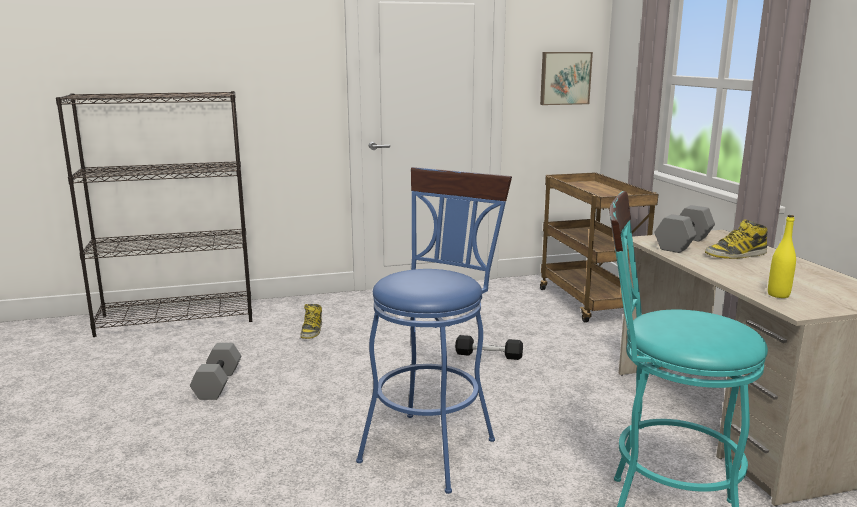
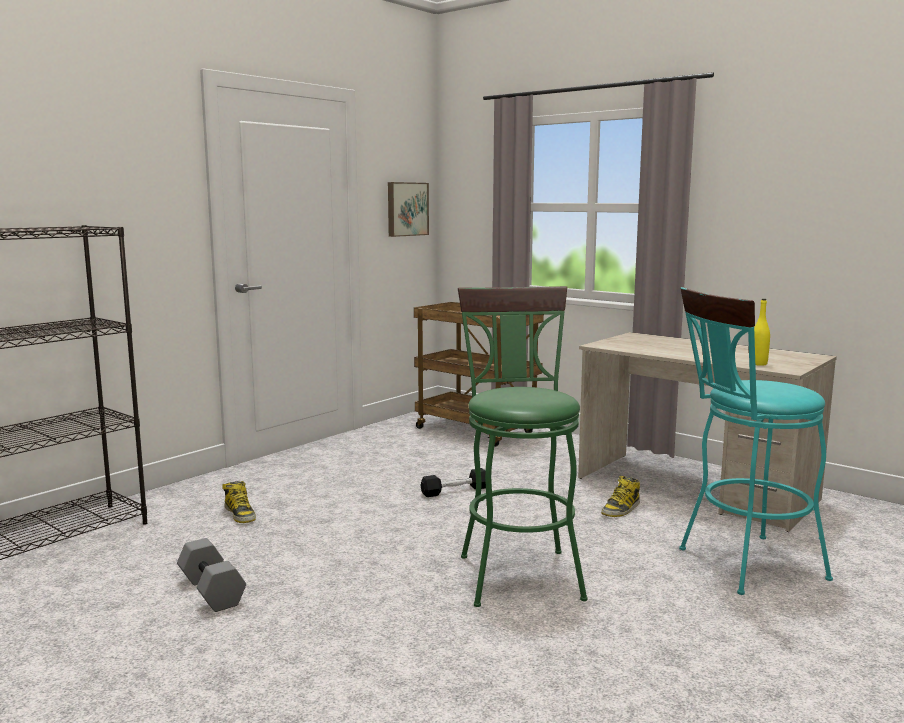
camera: 35 degrees left, 5 degrees down
(433, 444) = (517, 571): blue stool -> green stool
(684, 244) = (631, 344): grey dumbbell -> none
(736, 255) = (678, 346): boot -> boot (621, 509)

